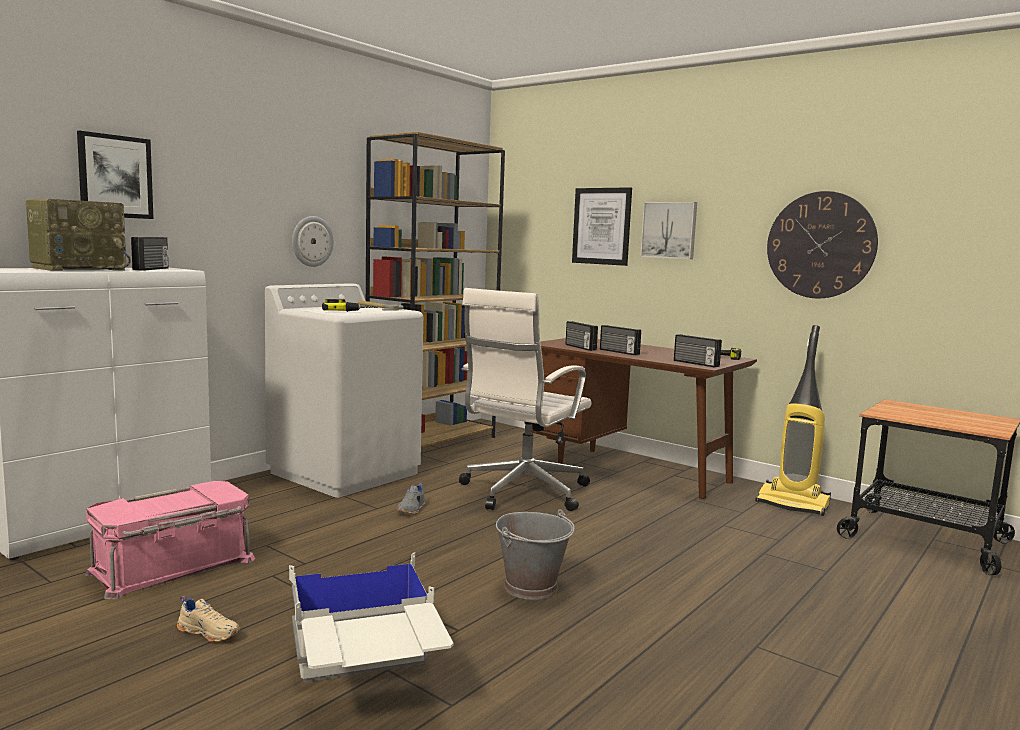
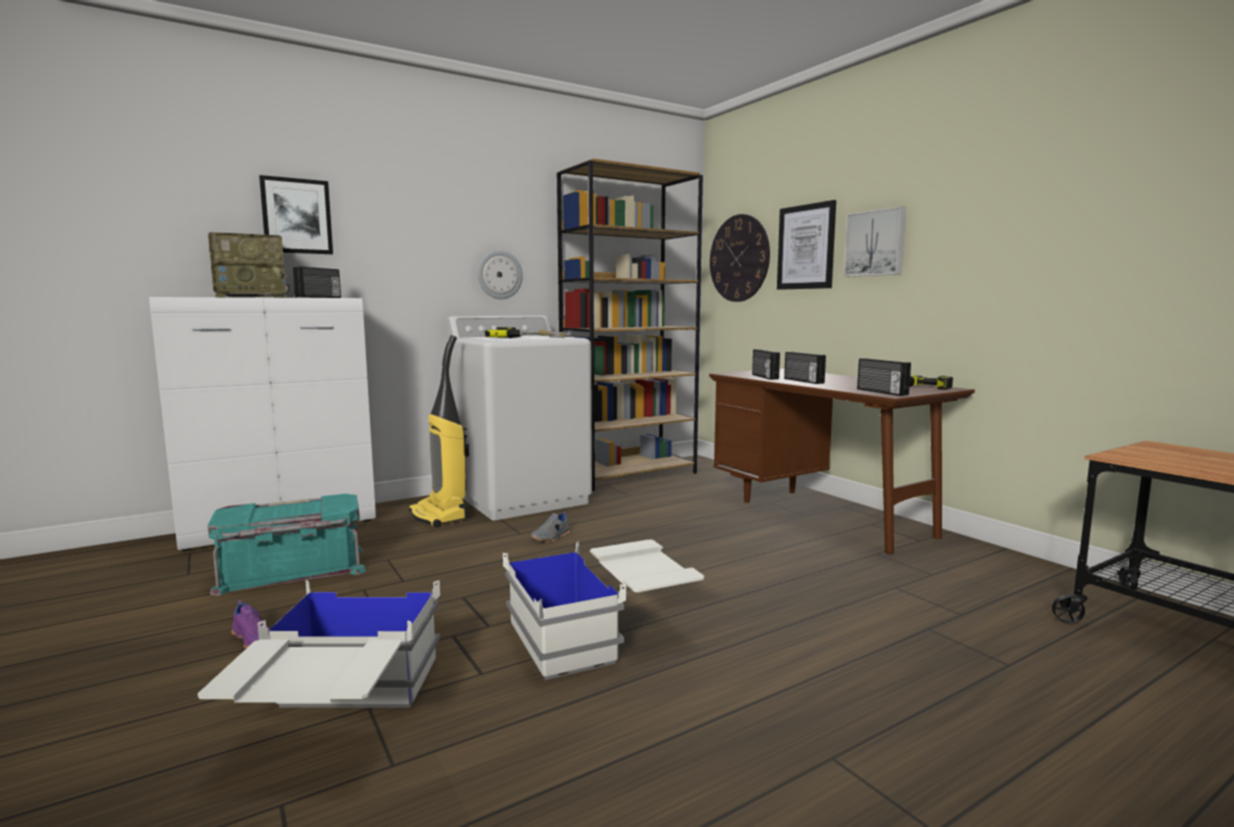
camera: 20 degrees right, 0 degrees up
(173, 567) = (292, 571): pink storage box -> turquoise storage box
(209, 632) = (254, 639): beige shoe -> purple shoe
(522, 492) = (679, 530): white office chair -> none
(531, 587) = (602, 635): grey bucket -> white storage box
(793, 504) = (1012, 571): vacuum cleaner -> vacuum cleaner (440, 516)
(820, 245) = (1058, 241): wall clock -> wall clock (739, 258)

